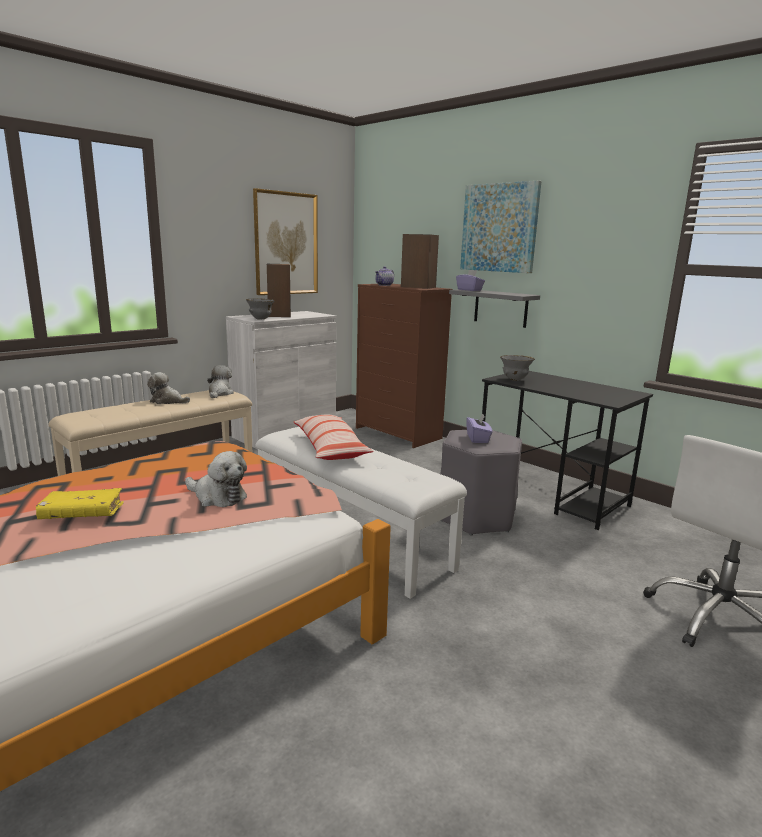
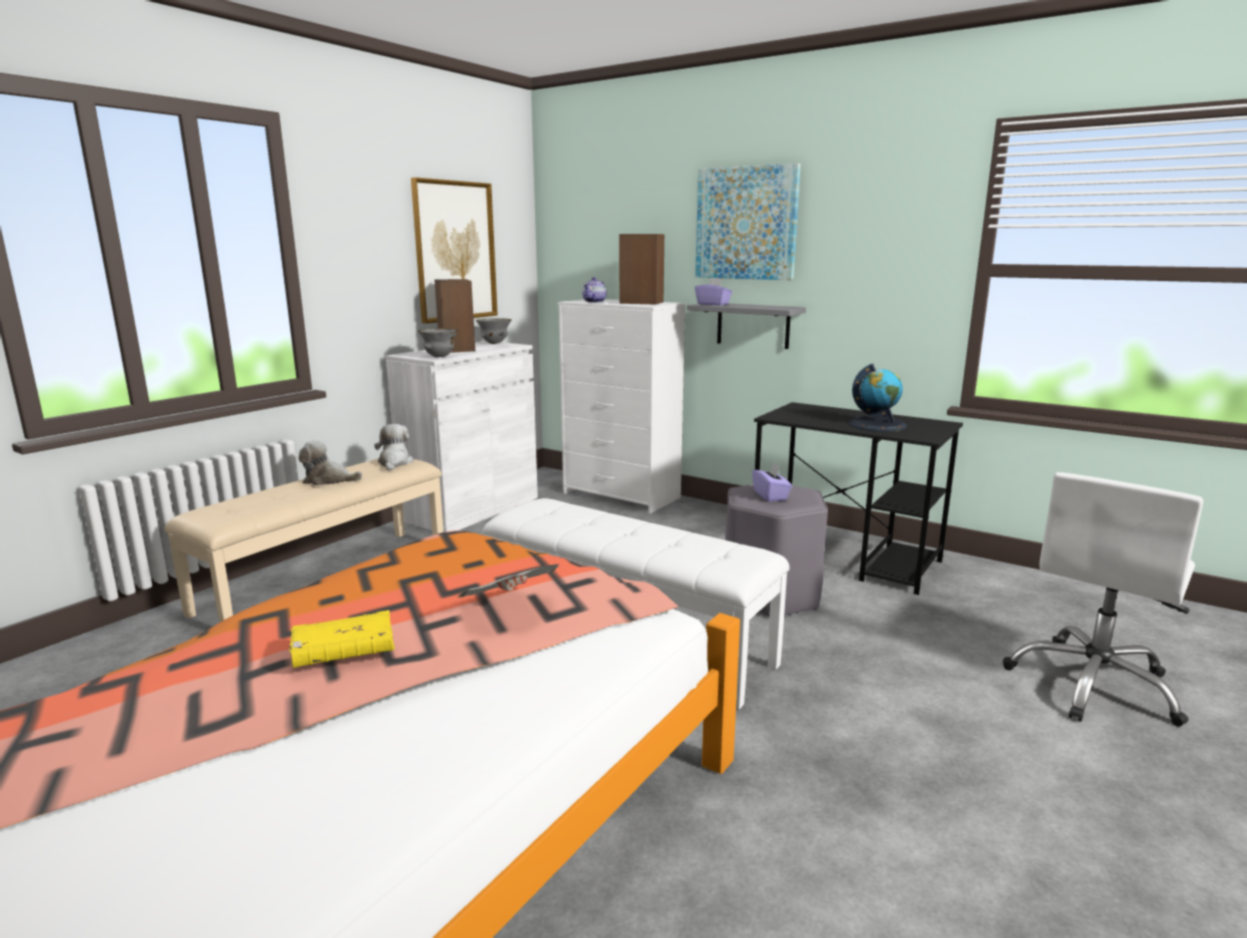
camera: 10 degrees left, 0 degrees up
(217, 497) = (508, 607): plush toy -> newspaper
(330, 448) = (594, 525): pillow -> none
(398, 433) = (622, 495): brown dresser -> white dresser
(515, 380) = (794, 417): grey bowl -> grey bowl (494, 343)
(578, 390) = (877, 425): none -> globe

